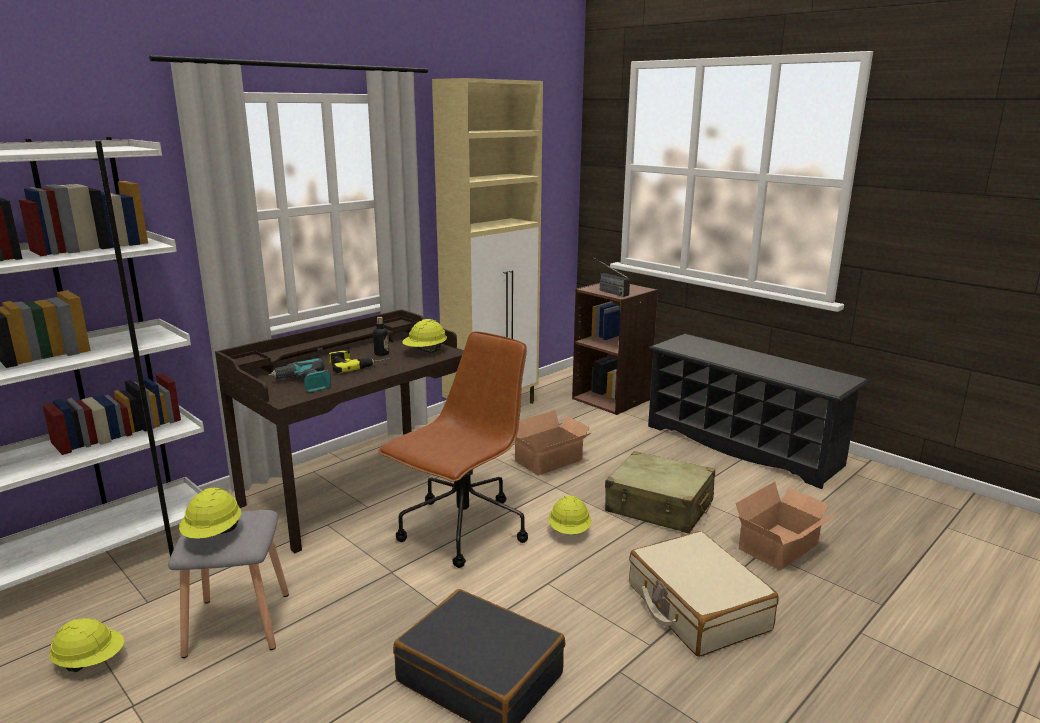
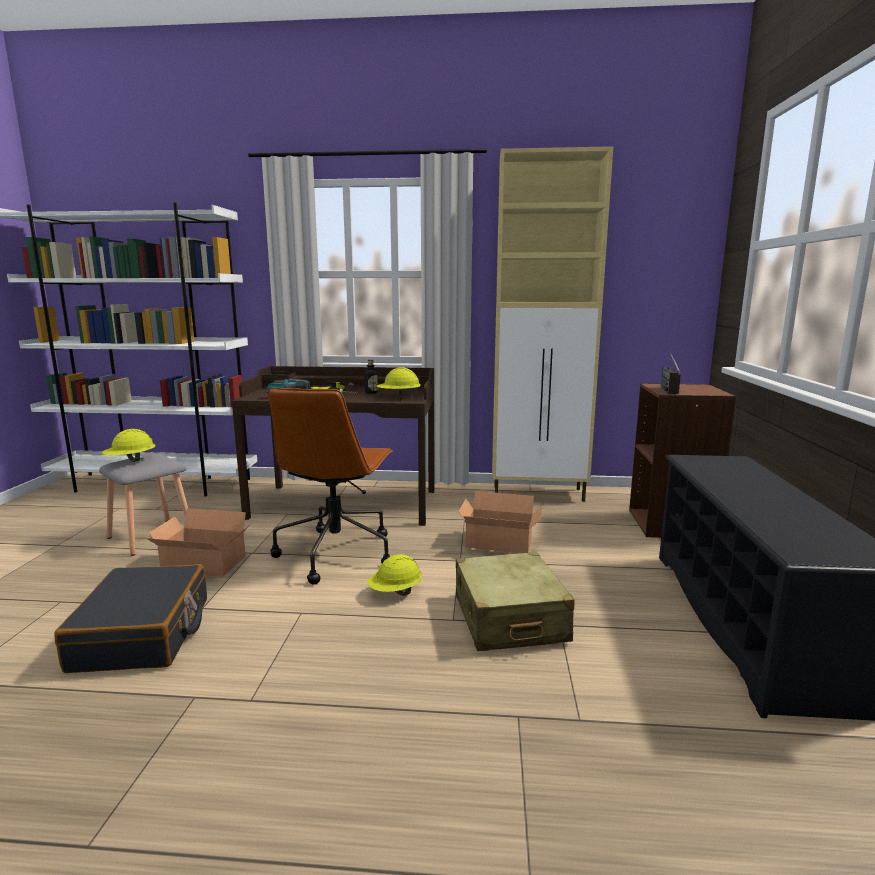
camera: 50 degrees right, 5 degrees down
(90, 661) = (91, 521): yellow hard hat -> none
(462, 530) = (336, 553): brown office chair -> brown office chair turned 105 degrees clockwise
(696, 607) = (344, 706): beige suitcase -> none
(782, 547) = (551, 729): cardboard box -> cardboard box (204, 565)

